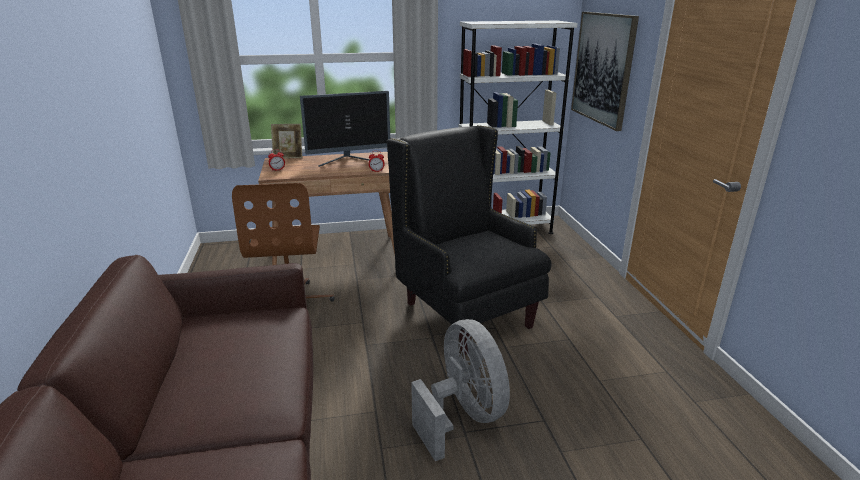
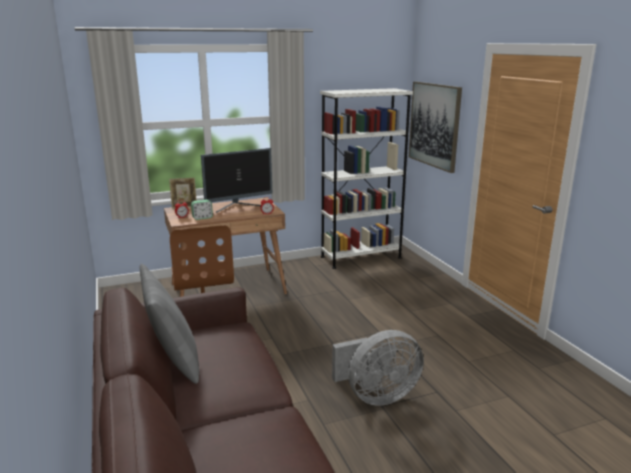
camera: 10 degrees left, 5 degrees down
(179, 355) = (174, 360): none -> grey pillow
(299, 172) = (202, 218): none -> alarm clock
(463, 416) = (376, 396): grey fan -> grey fan turned 105 degrees clockwise
(466, 313) = (353, 324): black armchair -> none

